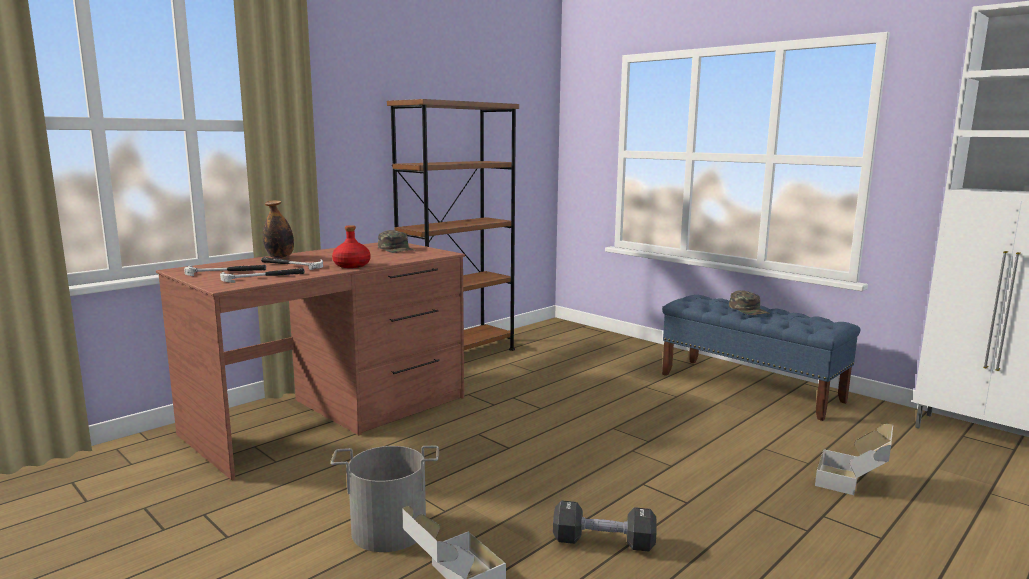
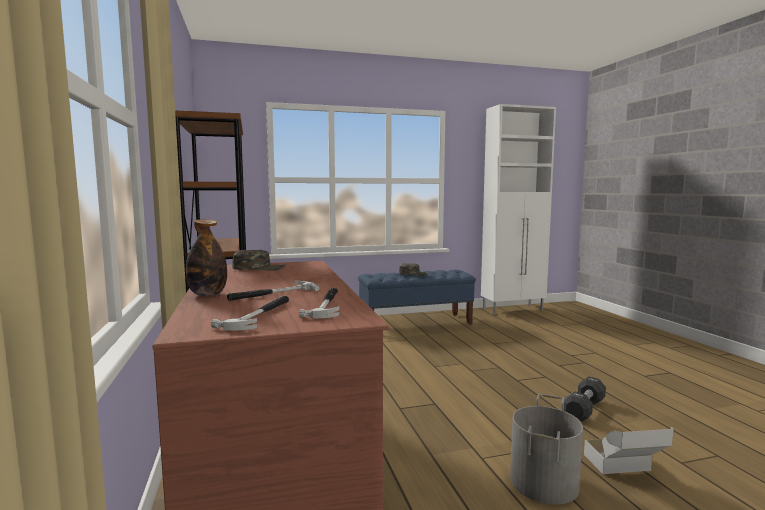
camera: 60 degrees left, 5 degrees down
(351, 265) = (318, 282): red bottle -> none
(852, 483) = (542, 340): cardboard box -> none

